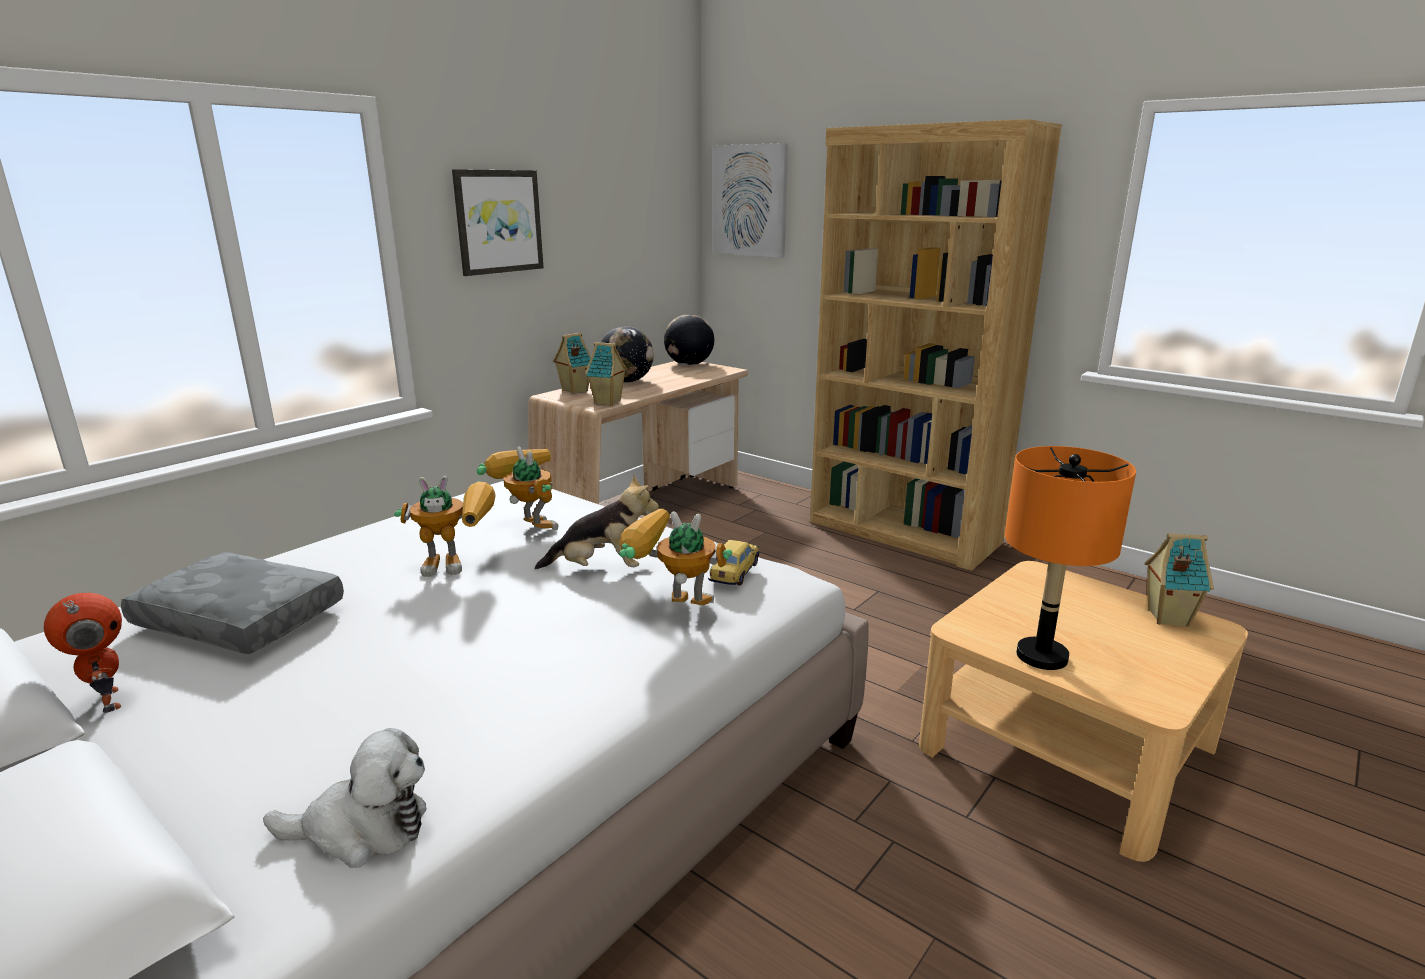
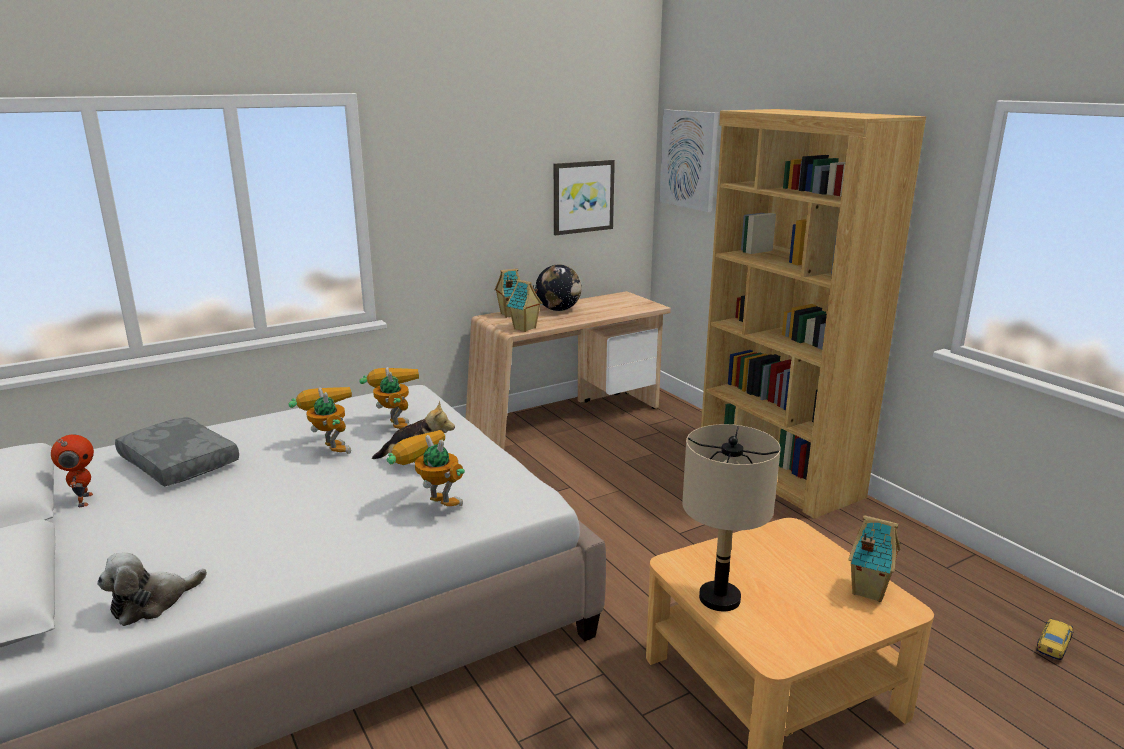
camera: 20 degrees right, 0 degrees up
(362, 829) = (152, 603): plush toy -> plush toy turned 120 degrees clockwise
(460, 565) = (328, 448): toy robot -> toy robot turned 135 degrees counterclockwise
(498, 221) = (453, 179): picture -> picture (583, 197)
(689, 364) = (625, 297): globe -> none
(734, 574) = (498, 486): toy car -> toy car (1053, 646)
(1041, 656) = (719, 598): orange table lamp -> beige table lamp

